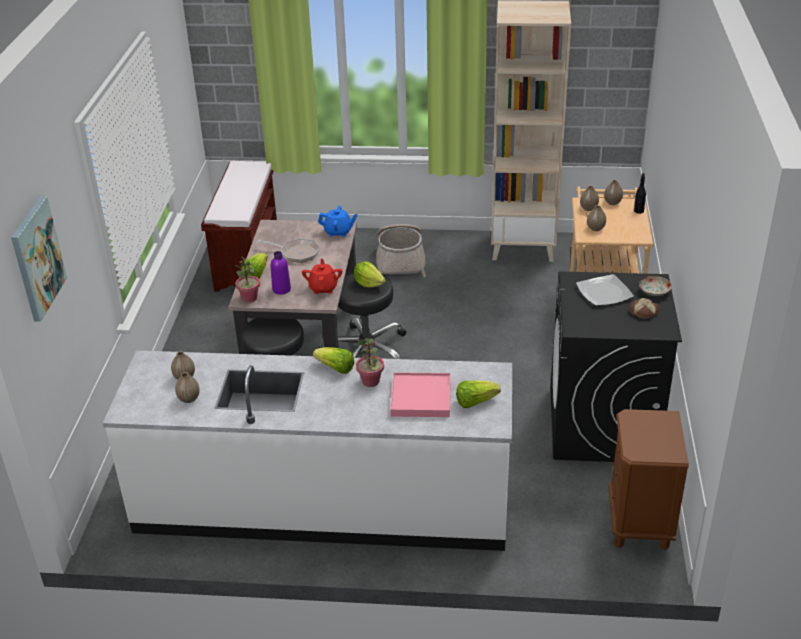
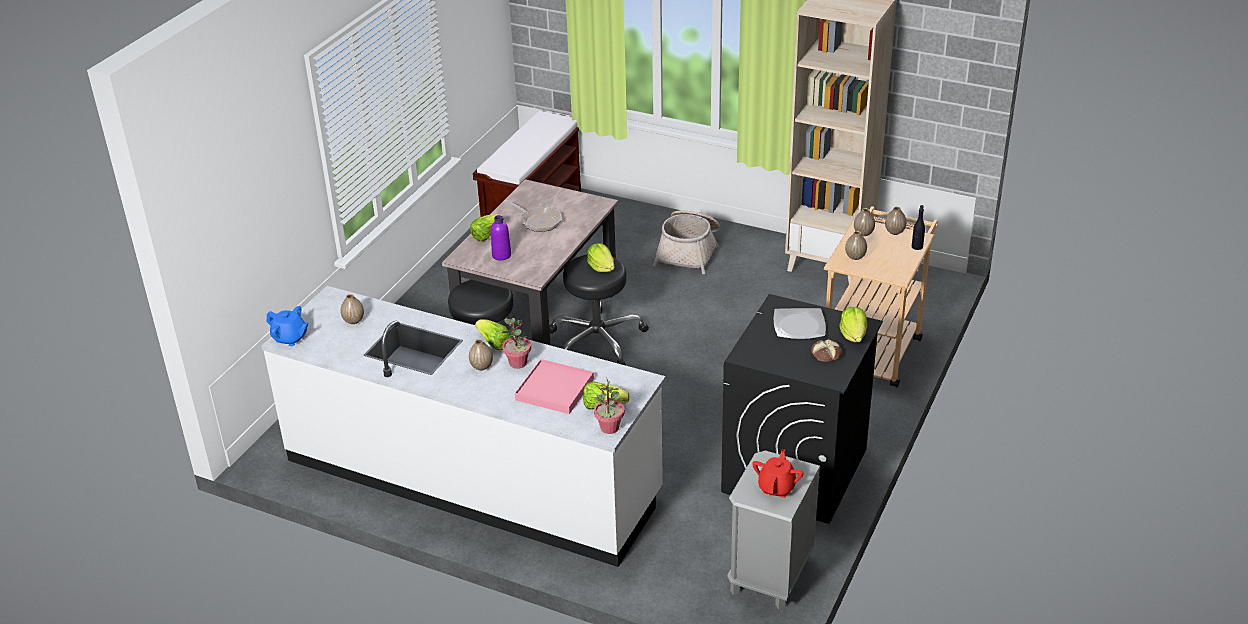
camera: 20 degrees right, 0 degrees up
(37, 258) = (225, 179): picture -> none
(189, 399) = (346, 341): vase -> vase (481, 366)
(249, 298) = (466, 258): potted plant -> potted plant (609, 428)
(323, 288) = (542, 262): red teapot -> red teapot (777, 487)
(338, 232) = (592, 207): blue teapot -> blue teapot (290, 338)
(639, 523) = (770, 576): brown nightstand -> grey nightstand
(654, 291) = (853, 335): plate -> lettuce

